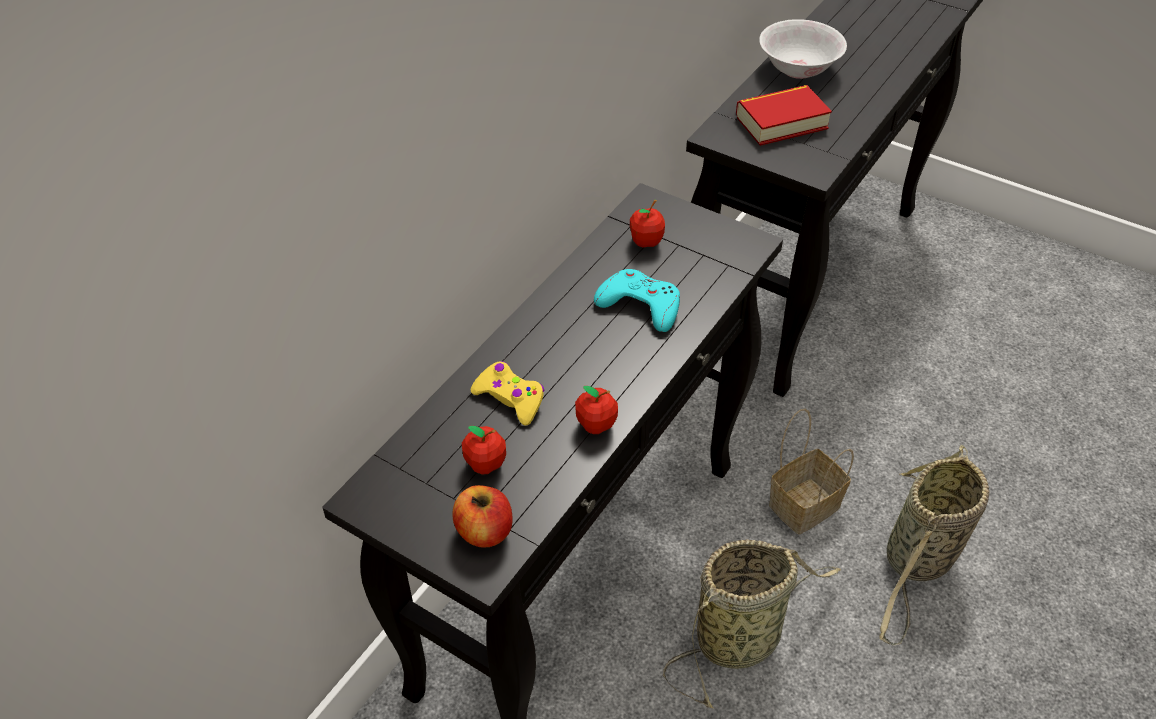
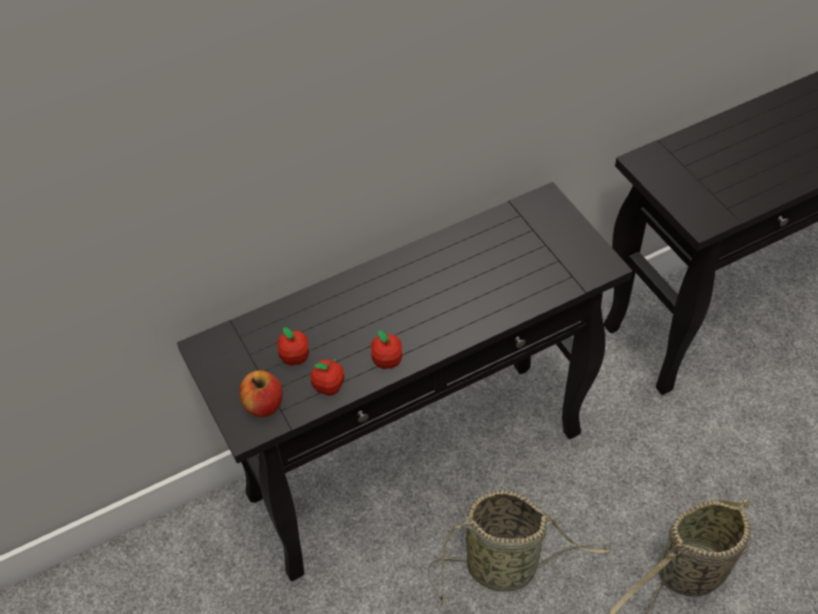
camera: 30 degrees right, 5 degrees up
(510, 398) = (342, 317): yellow game controller -> none
(640, 305) = (482, 282): turquoise game controller -> none
(646, 241) = (522, 233): apple -> apple (329, 387)
(781, 122) = (707, 168): book -> none
(798, 69) = (759, 124): white bowl -> none
(805, 504) = (623, 489): basket -> none

